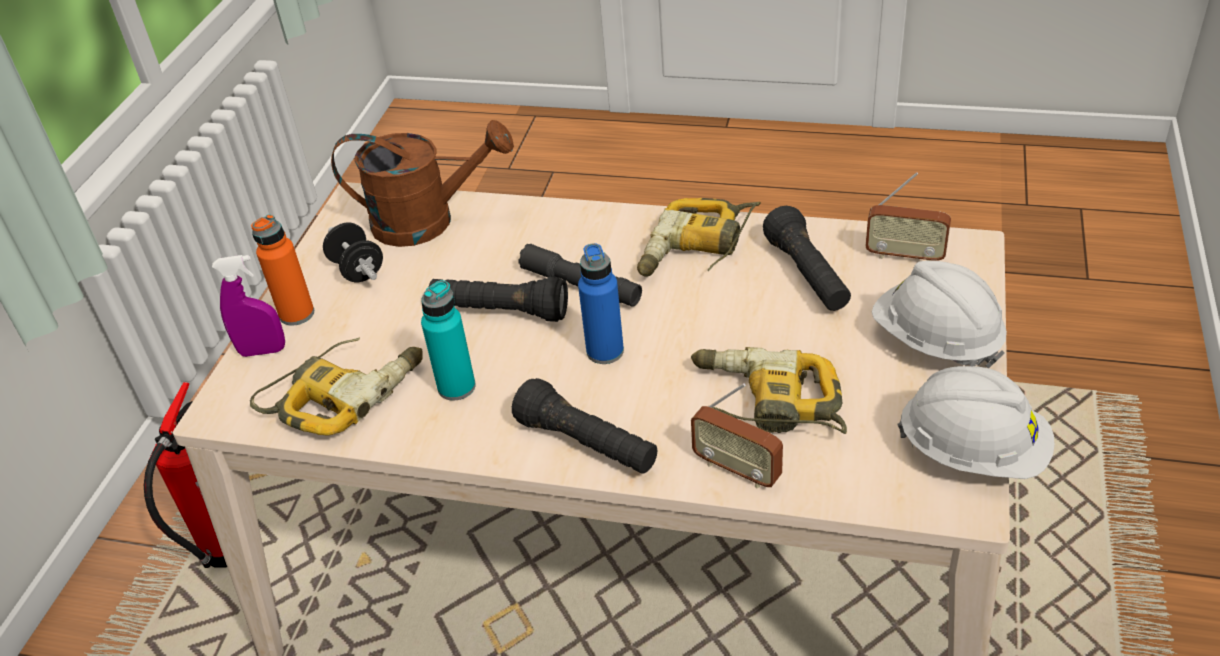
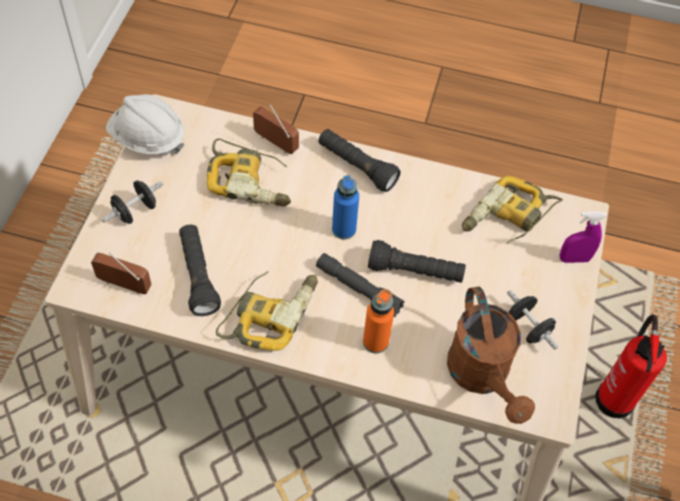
camera: 175 degrees right, 15 degrees up
(297, 314) = (561, 289): orange bottle -> orange bottle (375, 342)
(428, 221) = (482, 376): brown watering can -> brown watering can turned 105 degrees counterclockwise
(456, 387) = (437, 214): turquoise bottle -> none
(935, 341) = (135, 211): white hard hat -> black dumbbell

